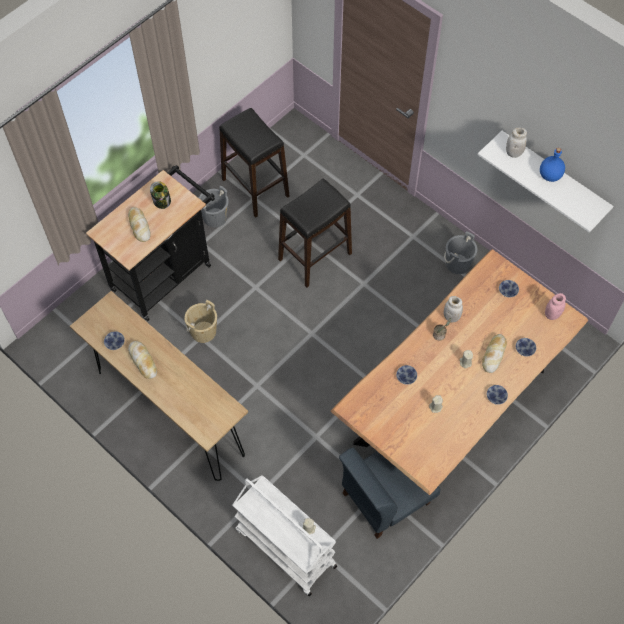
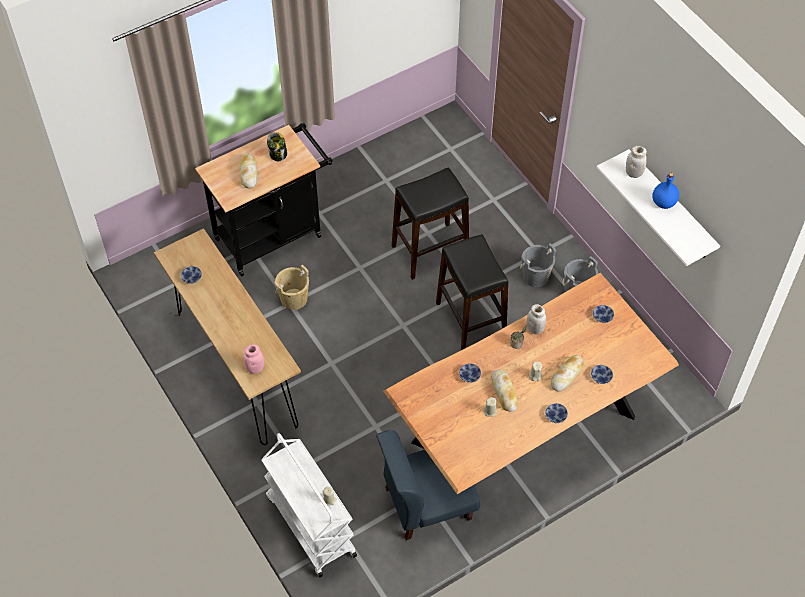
camera: 15 degrees right, 5 degrees down
(143, 361) = (213, 301): bread -> bread (504, 392)
(215, 217) = (340, 191): grey bucket -> grey bucket (535, 276)
(255, 188) = (390, 171): black stool -> black stool (471, 321)
(552, 314) = (641, 350): pink jar -> pink jar (255, 368)

